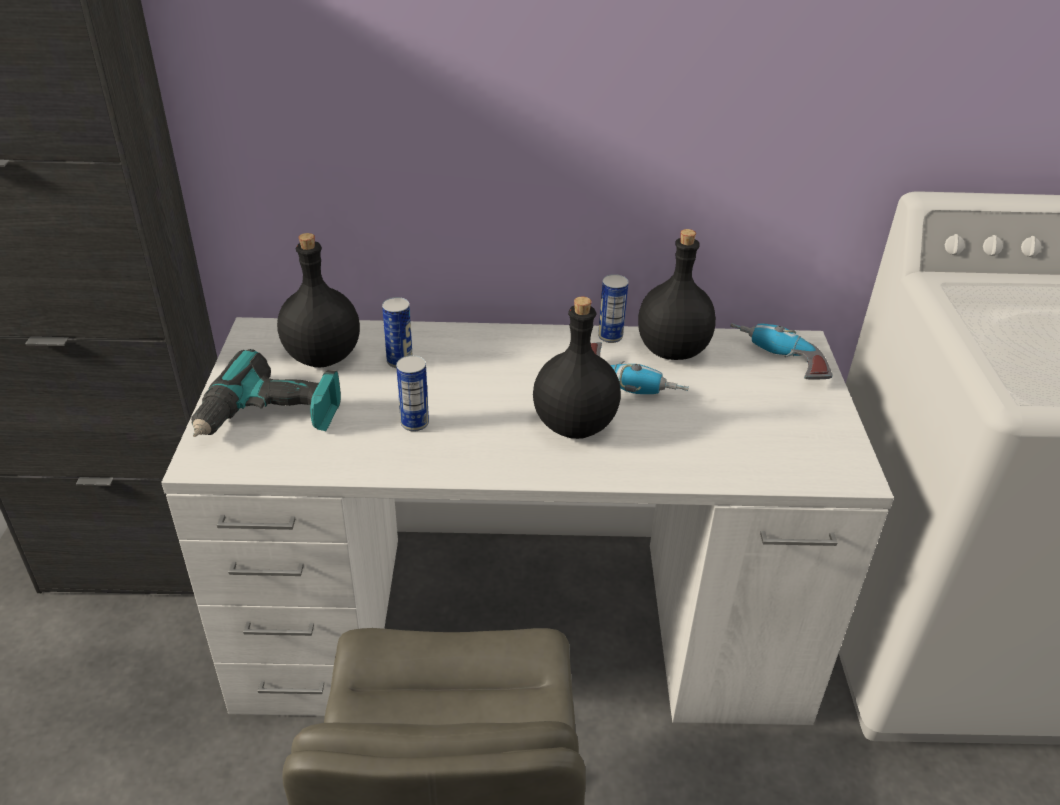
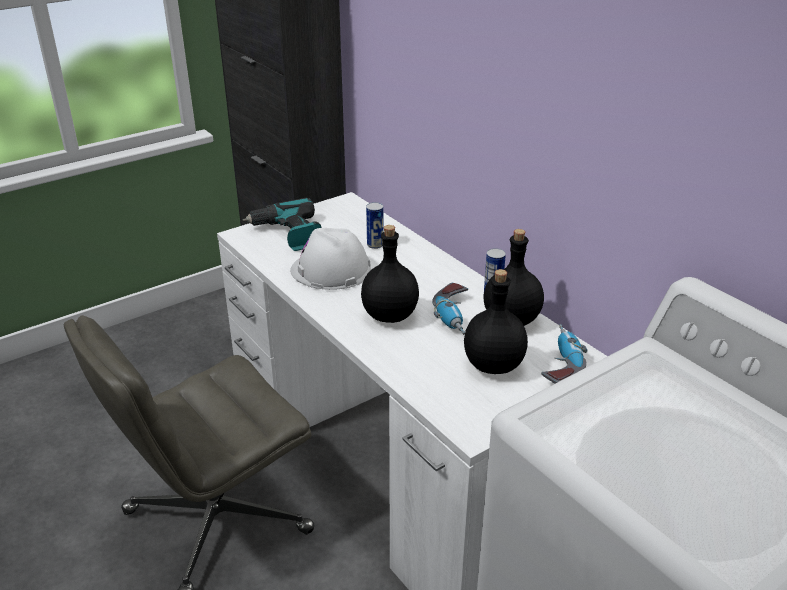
camera: 55 degrees right, 5 degrees down
(321, 357) = (349, 224): black bottle -> black bottle (492, 365)
(414, 423) = (330, 270): can -> white hard hat

